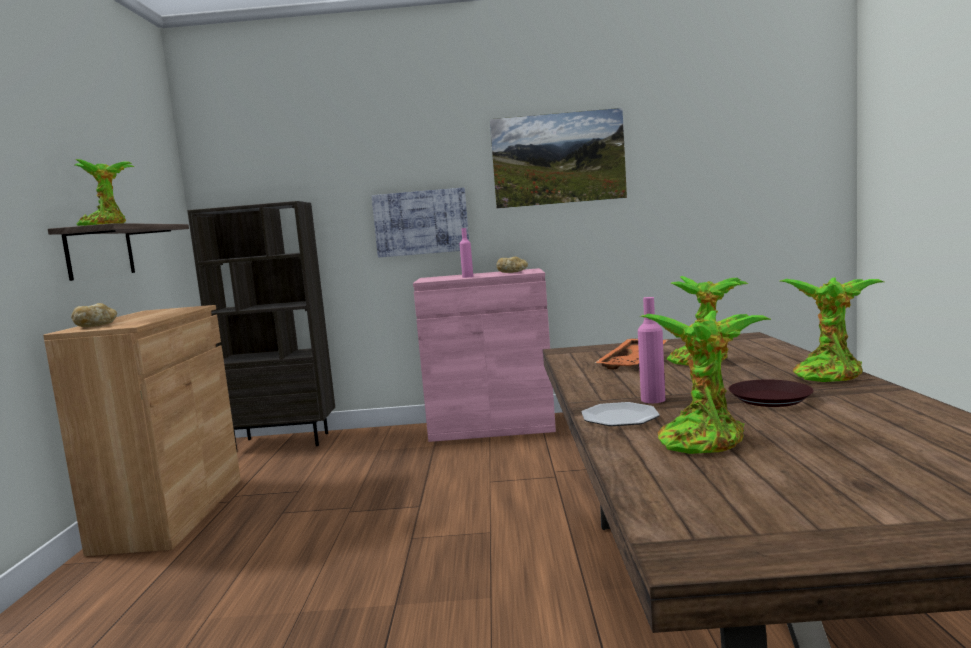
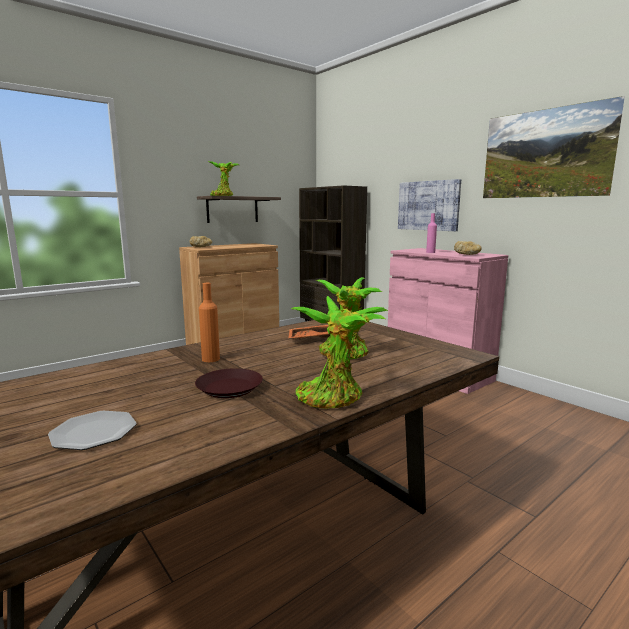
camera: 50 degrees right, 5 degrees up
(620, 417) = (162, 359): plate -> plate (94, 433)
(653, 400) = (210, 359): pink bottle -> orange bottle
(703, 439) = (114, 384): potted plant -> none

